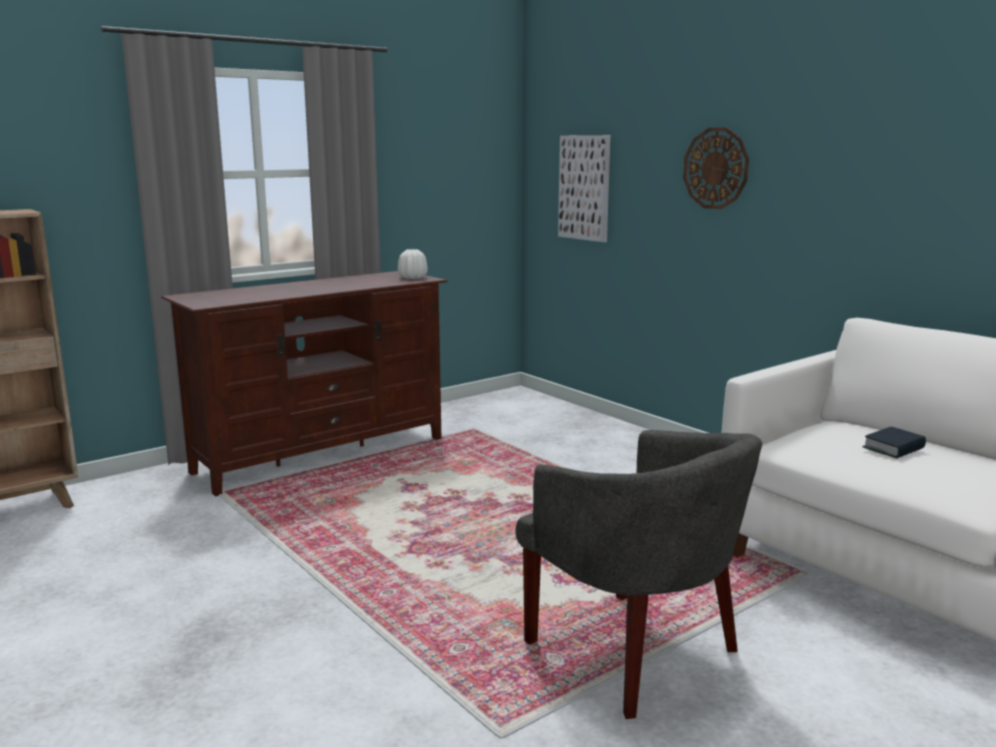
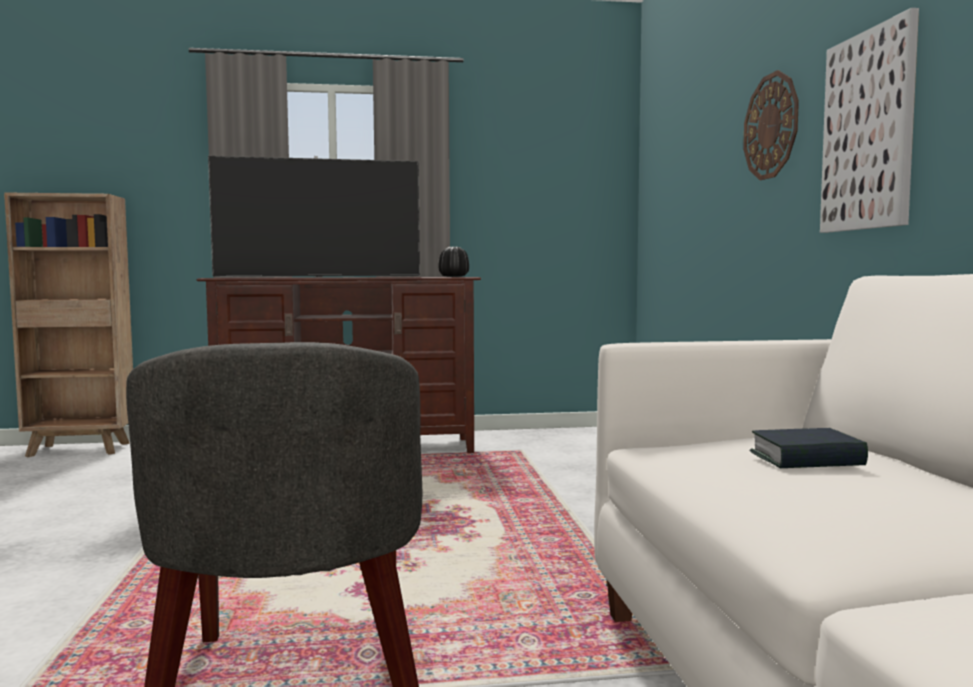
camera: 30 degrees right, 10 degrees down
(297, 291) = (319, 277): none -> television
(413, 278) = (454, 276): white vase -> black vase
(584, 188) = (675, 189): picture -> picture (868, 131)

